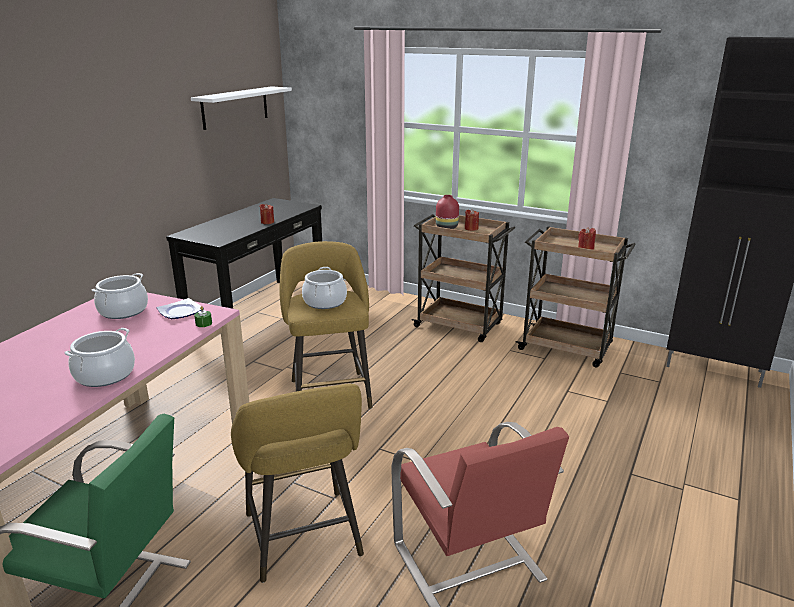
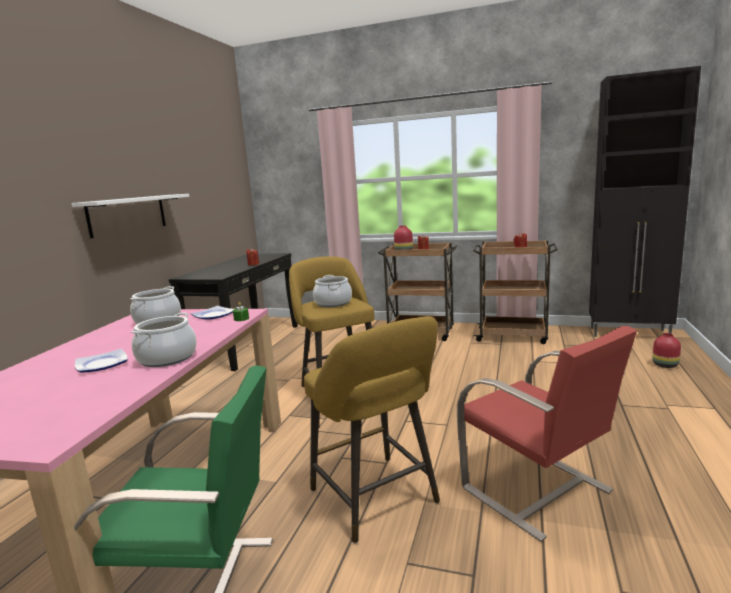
camera: 10 degrees left, 10 degrees down
(46, 372) = (103, 364): none -> plate
(235, 107) = (215, 177): white shelf -> white shelf (128, 215)
(725, 426) = (665, 365): none -> red vase

